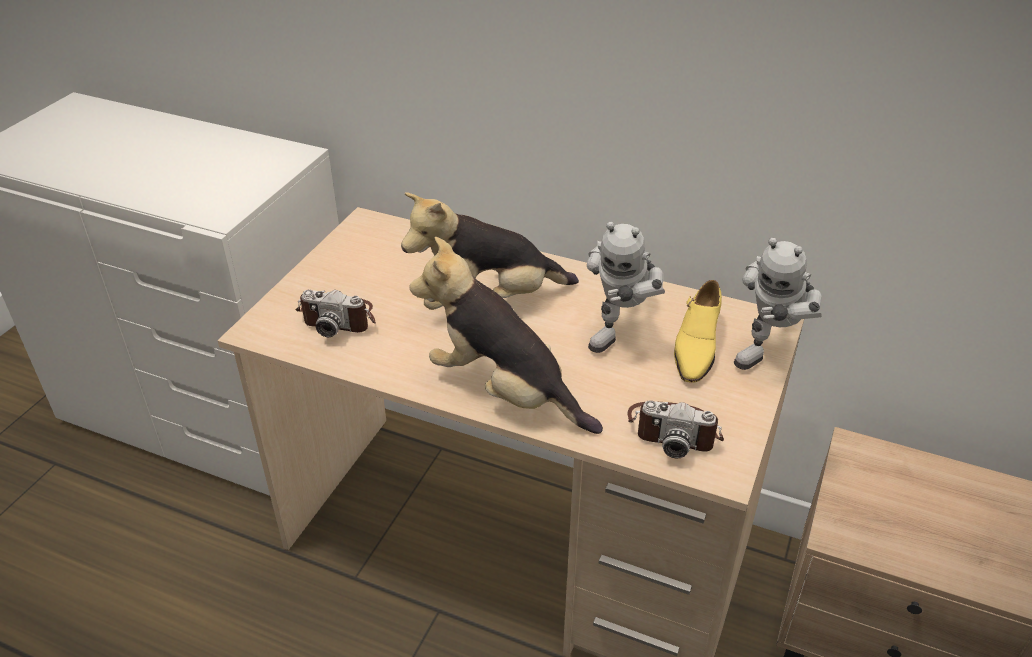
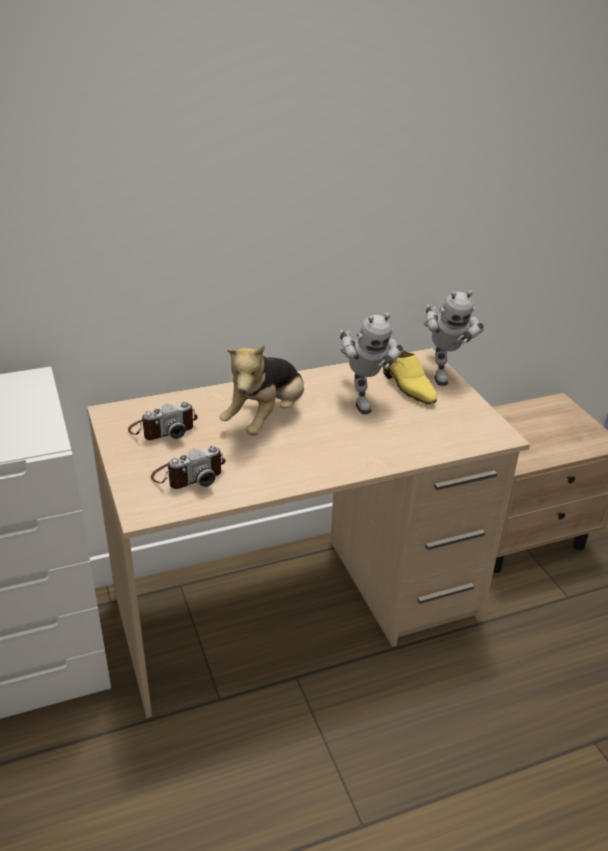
camera: 45 degrees left, 5 degrees down
(504, 392) = (350, 459): plush toy -> none
(674, 430) = (455, 430): camera -> camera (163, 428)

